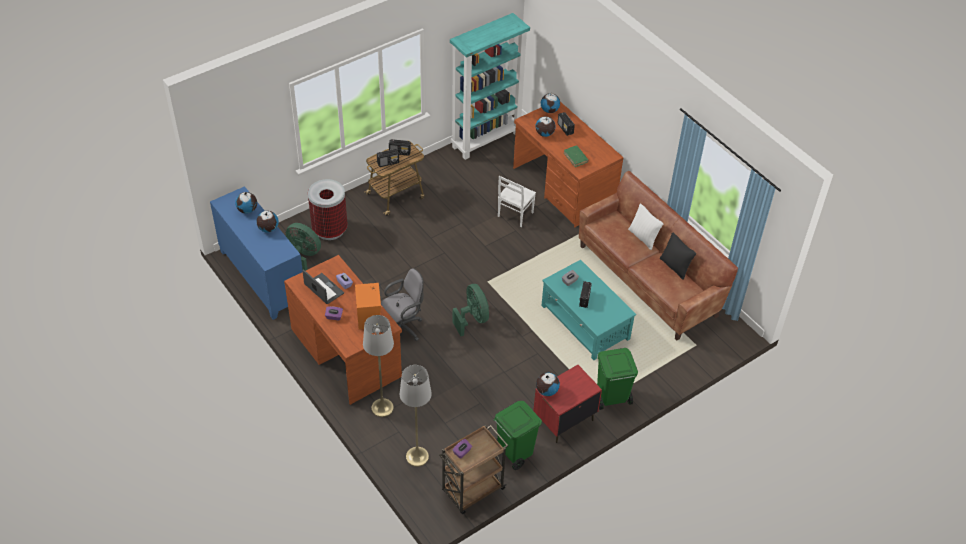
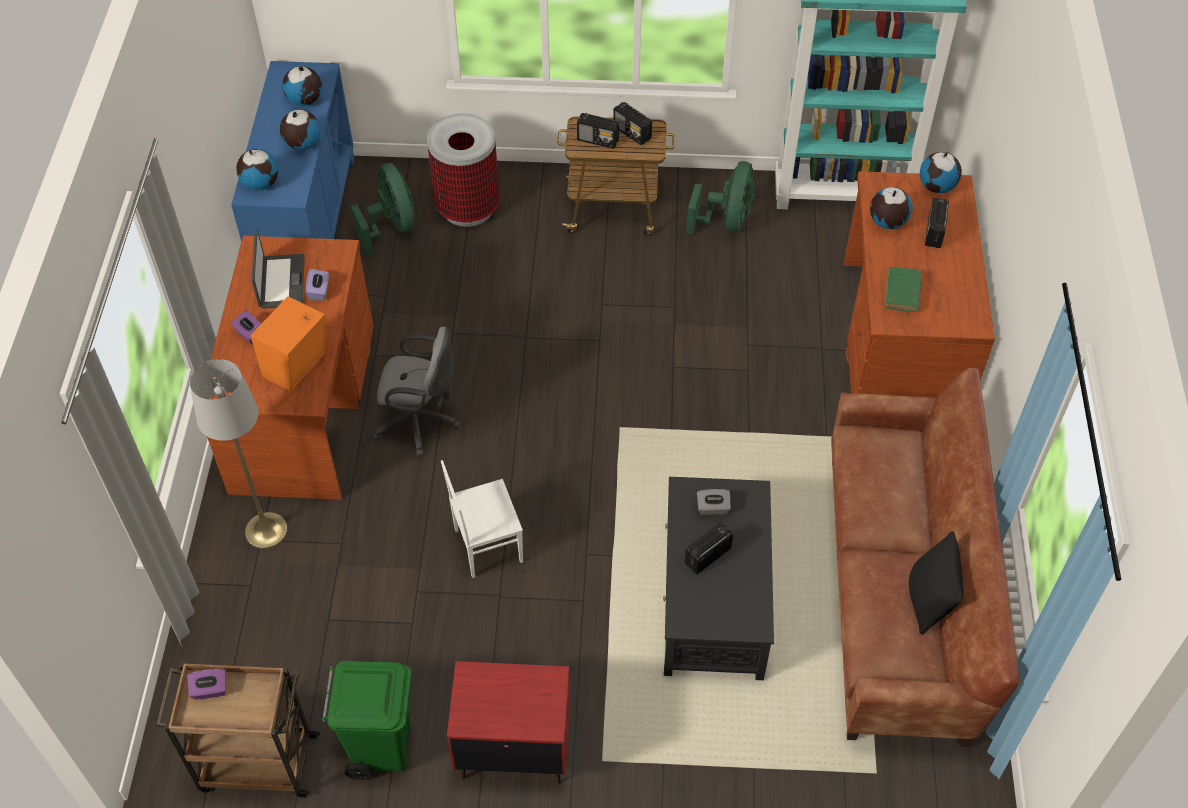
camera: 40 degrees right, 5 degrees up
(417, 456) = (235, 645): grey floor lamp -> none
(472, 319) = (537, 475): green fan -> green fan (726, 221)
(514, 215) = (771, 342): white chair -> white chair (487, 545)
(546, 391) = (469, 678): globe -> globe (260, 184)
(585, 323) = (713, 599): turquoise coffee table -> black coffee table
(611, 398) = (630, 765): green trash can -> none
(643, 237) = (920, 509): white pillow -> none

